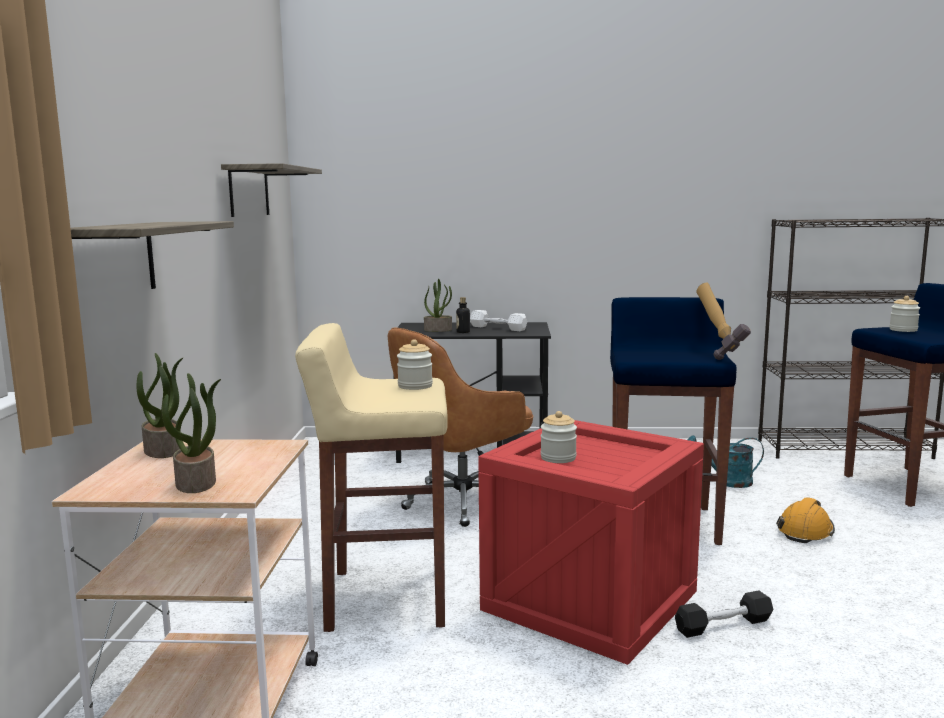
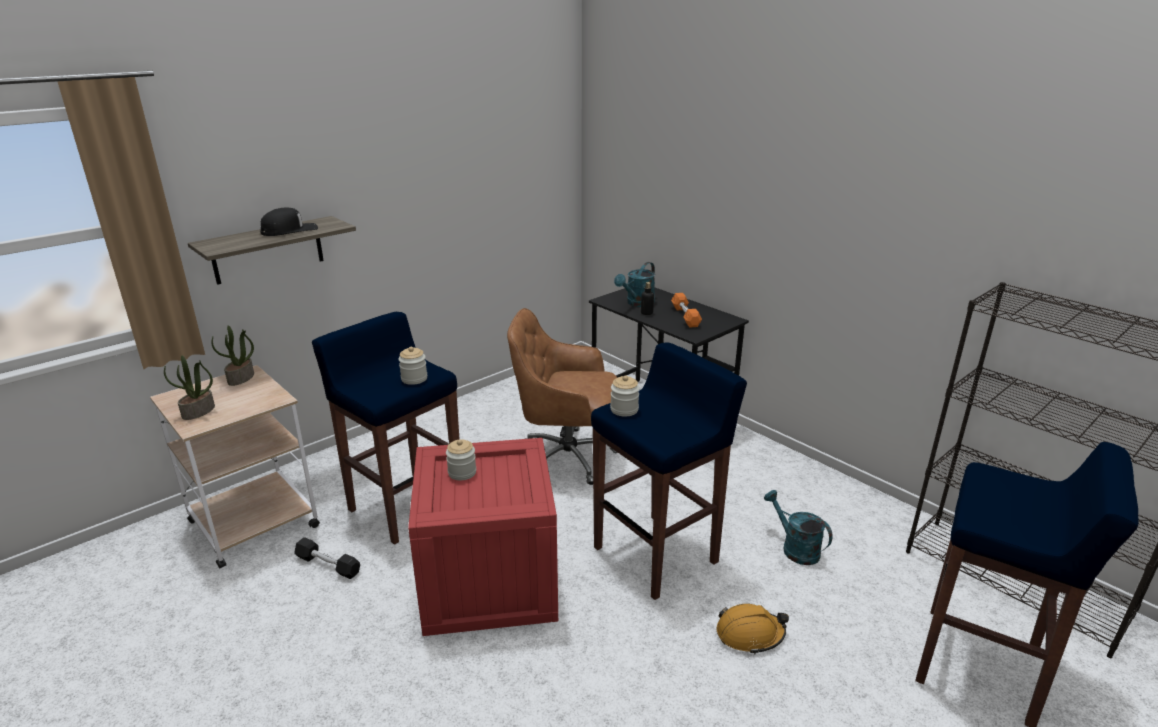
camera: 45 degrees right, 15 degrees up
(160, 223) = (289, 230): none -> black cap
(249, 191) = (488, 167): shelf -> none
(384, 598) = (405, 506): beige stool -> blue stool
(438, 330) = (637, 303): potted plant -> turquoise watering can
(498, 328) = (685, 316): white dumbbell -> orange dumbbell
(719, 354) = (690, 437): hammer -> none
(723, 625) = (520, 656): black dumbbell -> black dumbbell (328, 565)
(903, 330) = (1016, 491): jar -> jar (624, 410)

